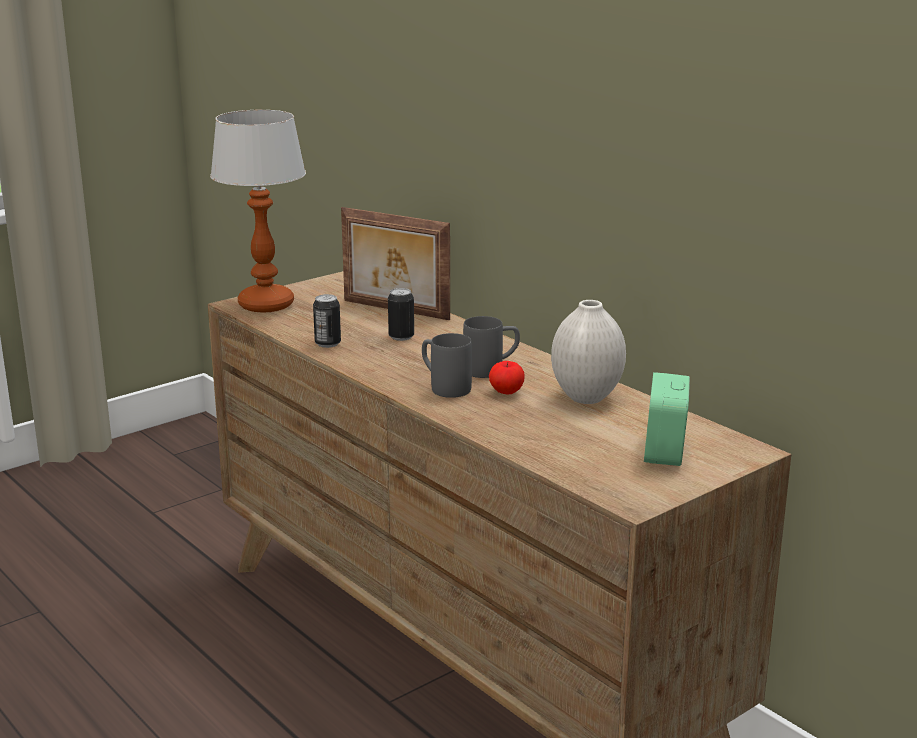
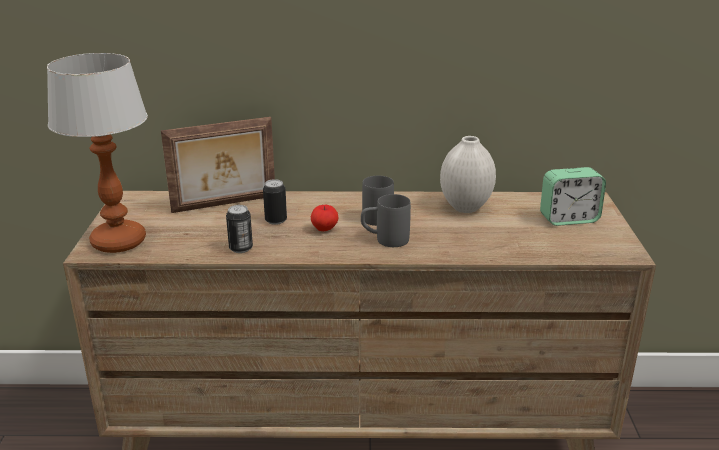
camera: 50 degrees left, 5 degrees up
(506, 392) = (423, 226): apple -> apple (324, 229)
(664, 452) = (568, 219): alarm clock -> alarm clock turned 60 degrees counterclockwise

